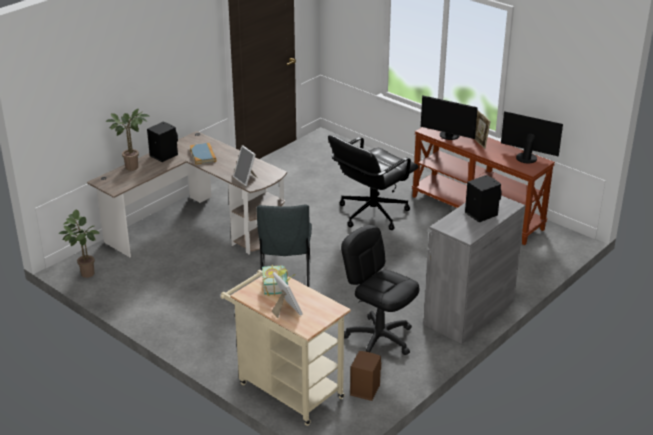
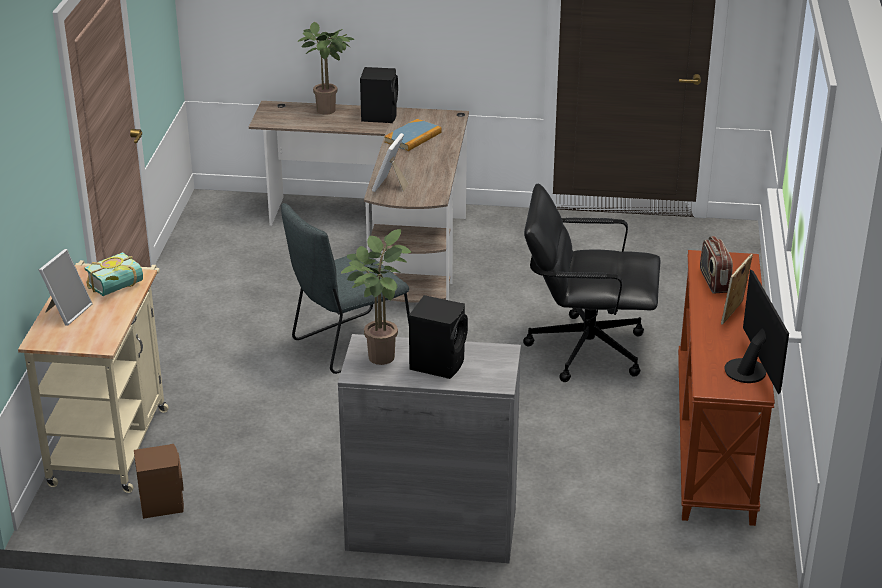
camera: 55 degrees right, 0 degrees up
(85, 273) = (207, 214): potted plant -> potted plant (379, 354)
(379, 339) = (286, 472): black office chair -> none
(448, 136) = (714, 281): monitor -> radio

